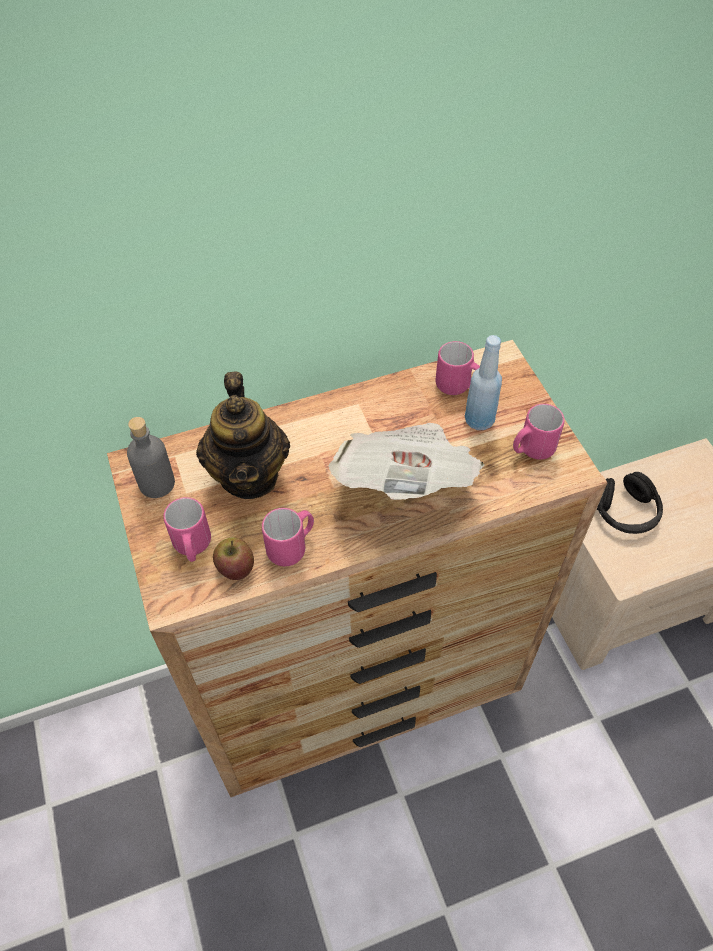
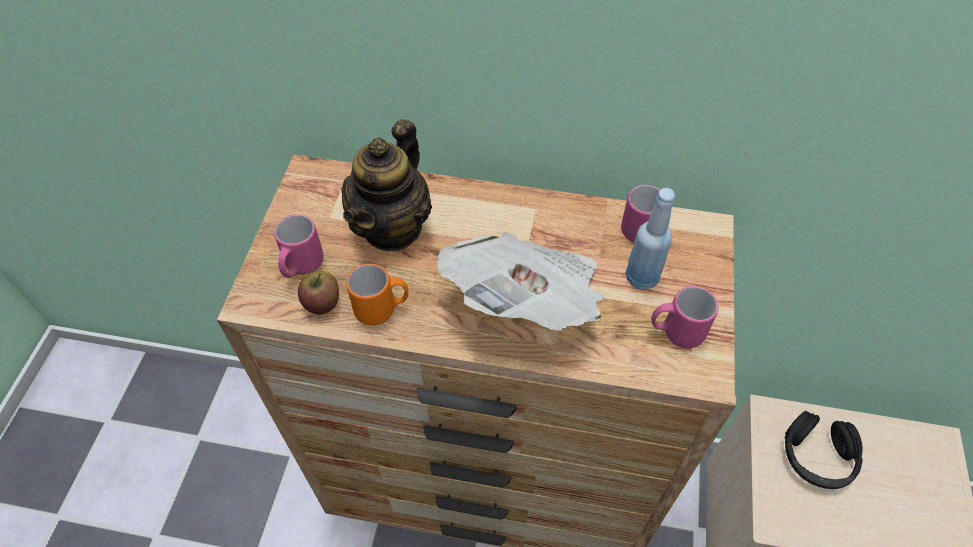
camera: 30 degrees right, 0 degrees up
(157, 483) = (313, 198): grey bottle -> none
(292, 546) = (382, 309): pink mug -> orange mug

